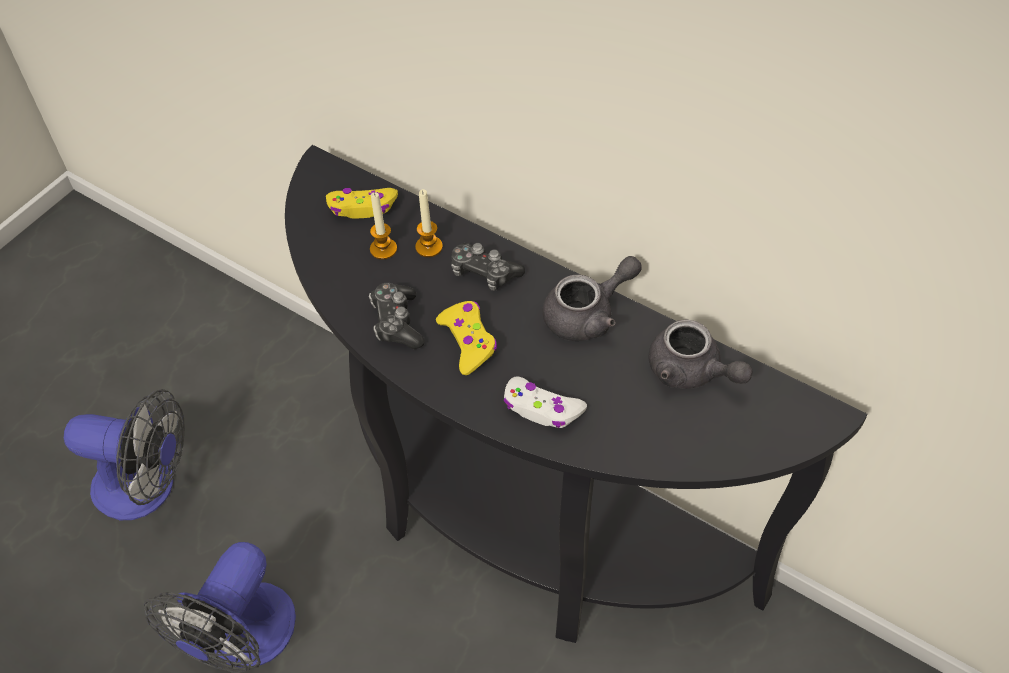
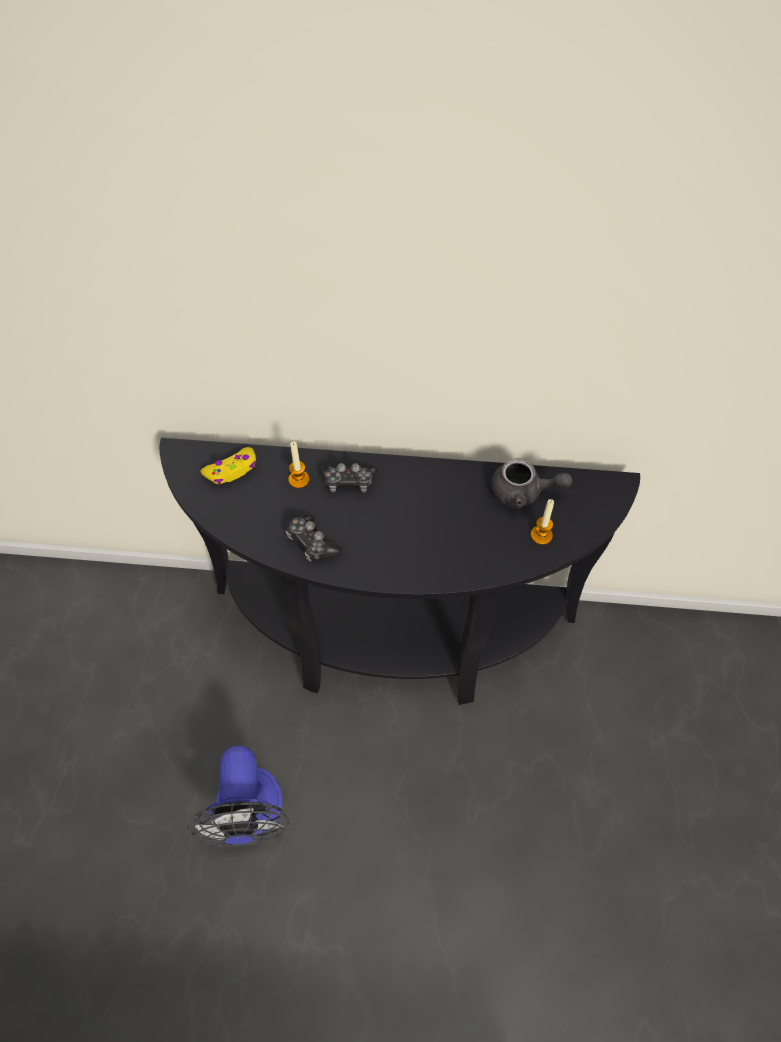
camera: 30 degrees left, 5 degrees up
(148, 487) = (107, 745): fan -> none
(383, 249) = (267, 494): candle -> candle (541, 535)
(468, 341) = (369, 535): yellow game controller -> none
(542, 409) = (446, 559): white game controller -> none
(588, 315) = (436, 482): grey teapot -> none

